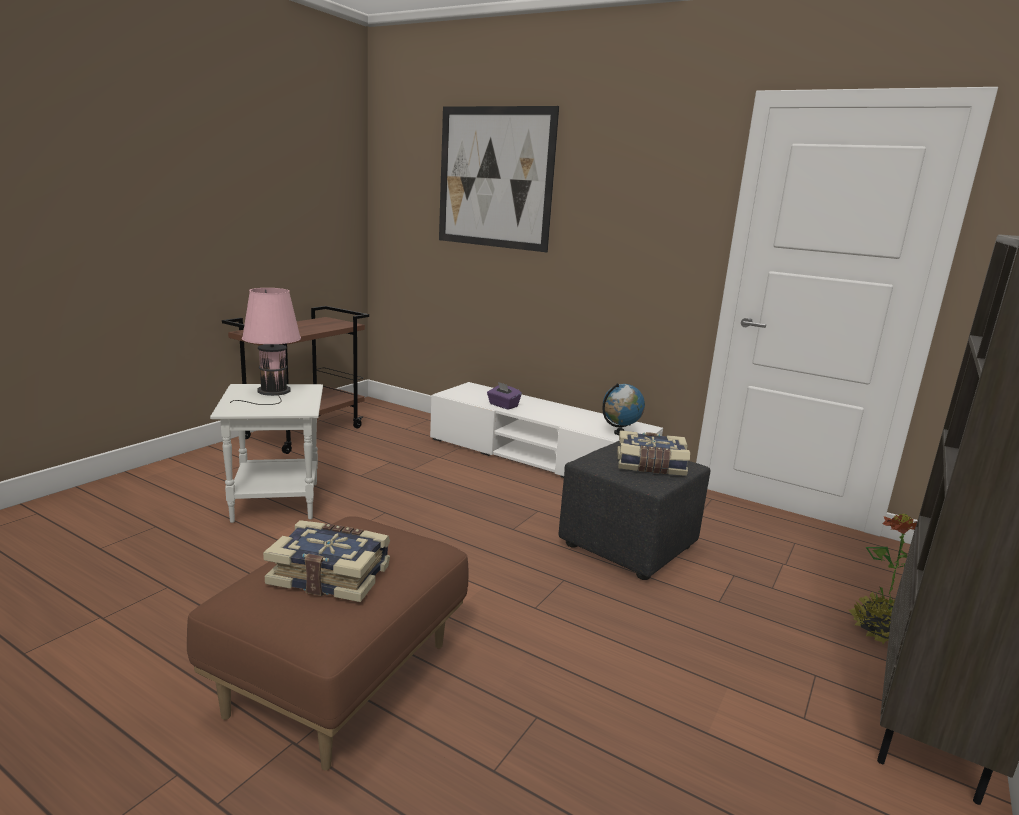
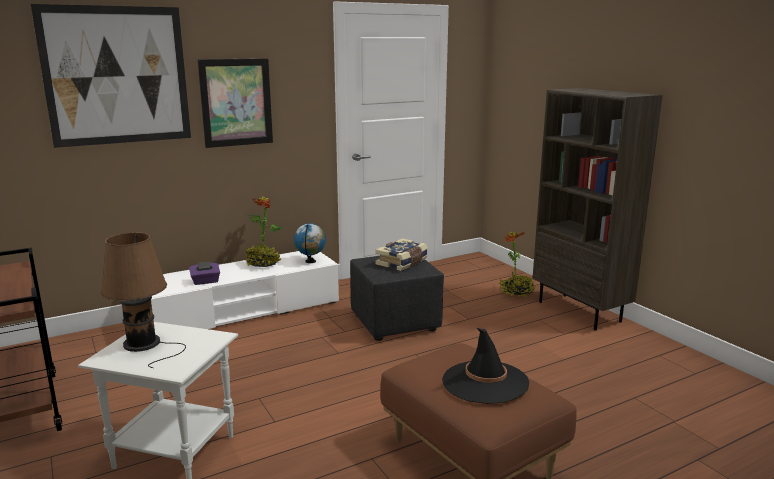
camera: 60 degrees left, 0 degrees up
(272, 392) = (145, 344): pink table lamp -> brown table lamp
(331, 574) = (485, 382): book -> black hat
(578, 416) = (263, 264): none -> potted plant
(600, 220) = (236, 102): none -> picture

